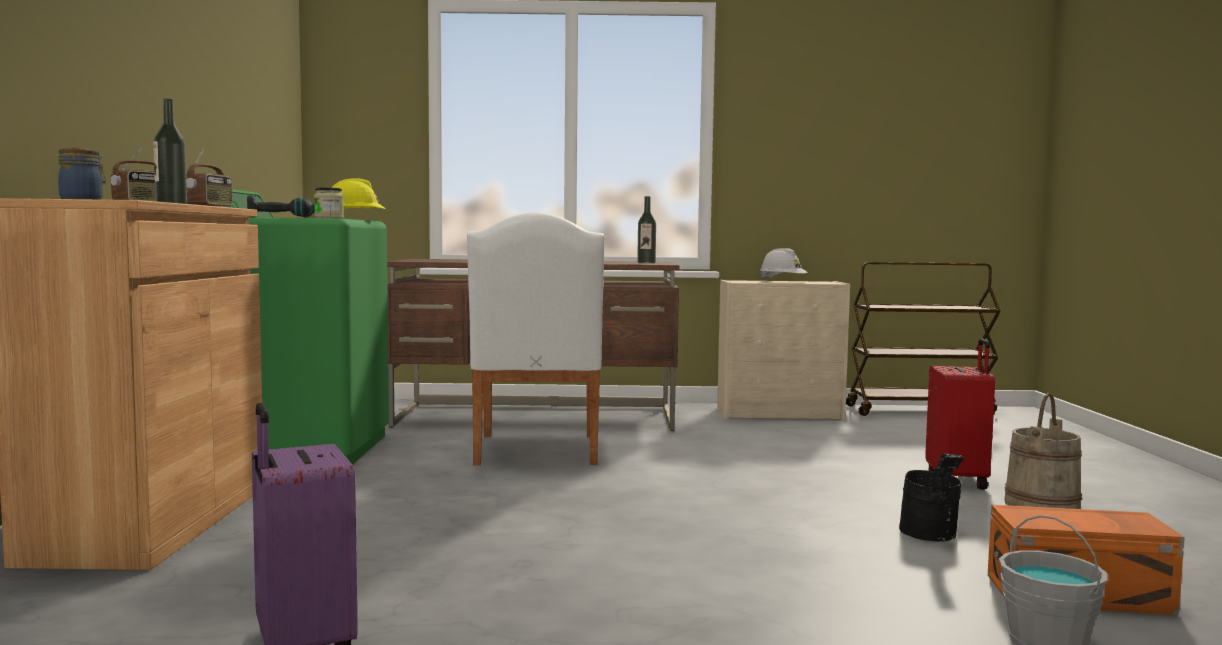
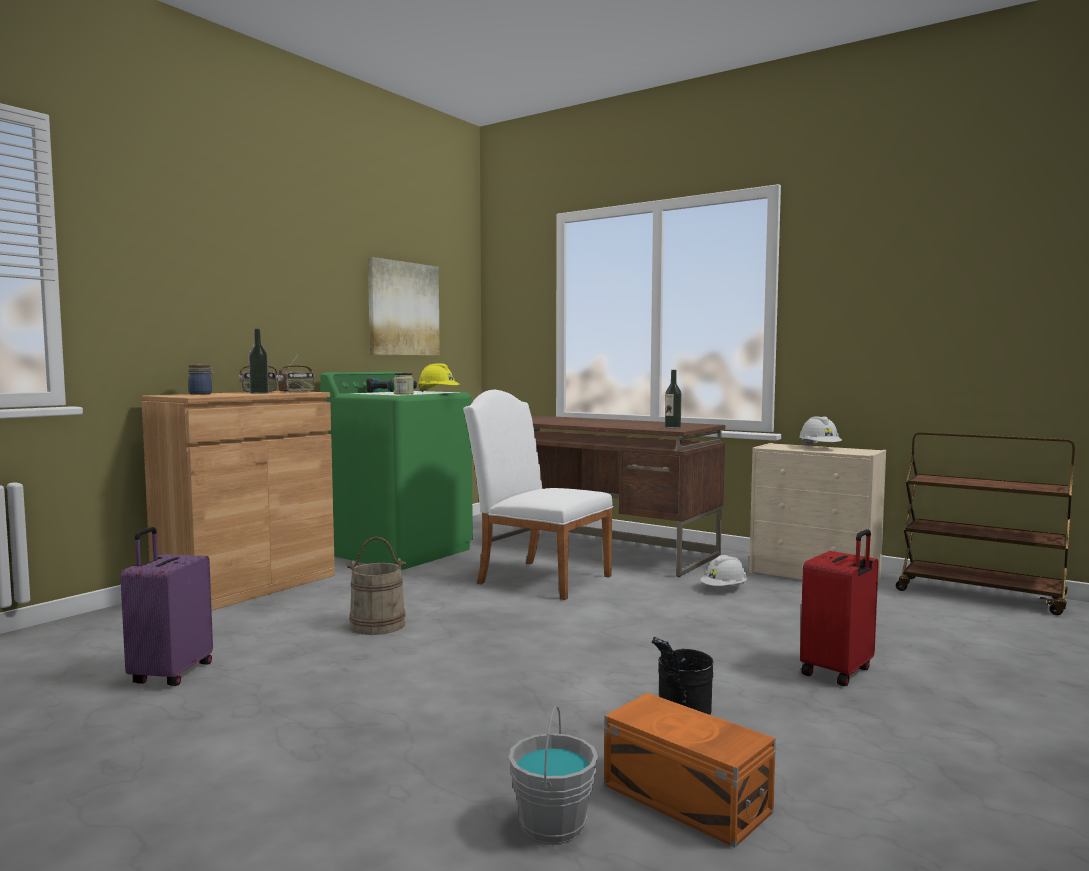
camera: 35 degrees right, 0 degrees up
(242, 101) = (403, 309): none -> picture
(536, 452) = (537, 578): white chair -> white chair turned 90 degrees clockwise
(734, 434) = (724, 589): none -> white hard hat
(1041, 505) = (867, 714): beige bucket -> beige bucket (377, 625)

